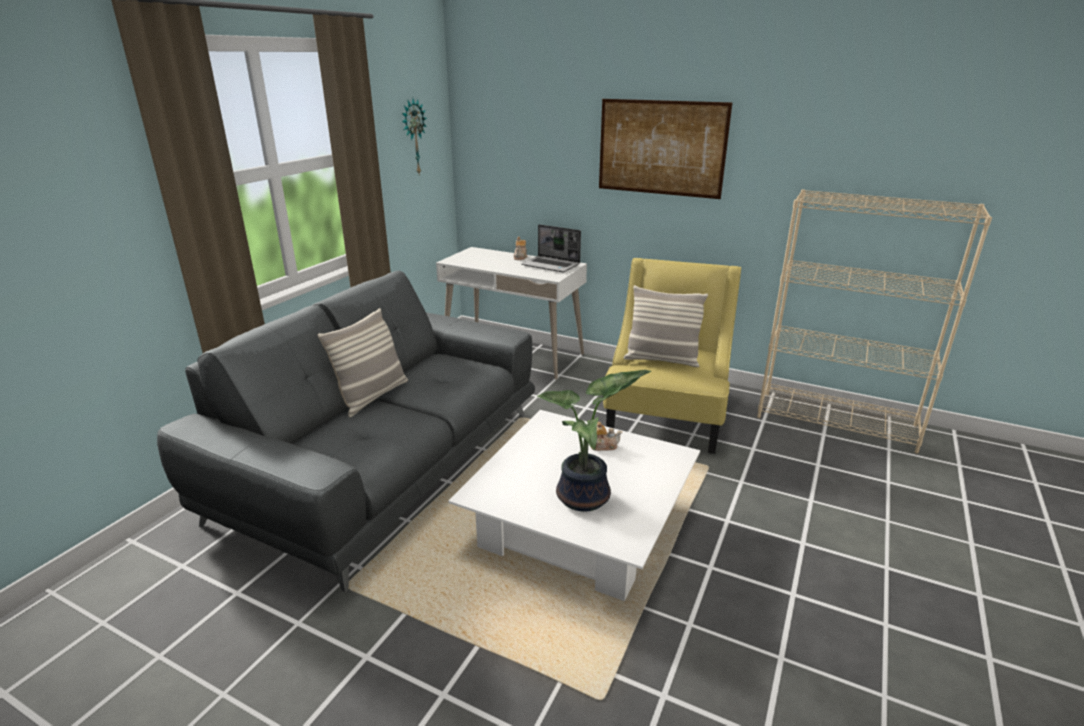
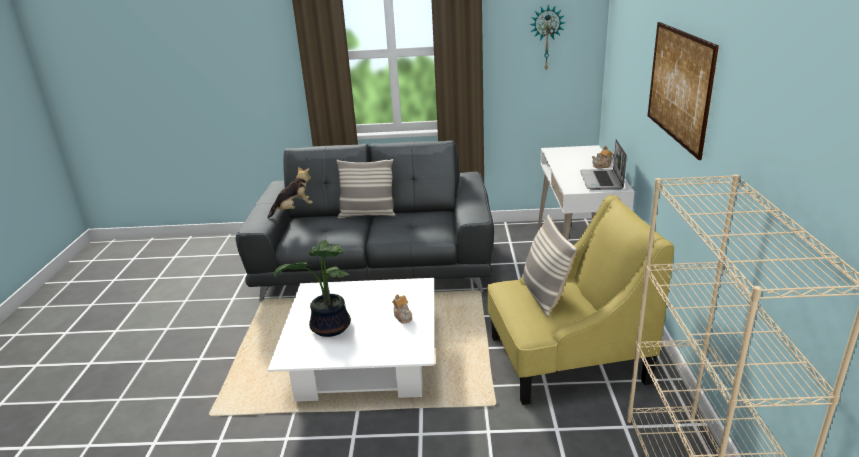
camera: 65 degrees right, 0 degrees up
(315, 429) = (294, 210): none -> plush toy

